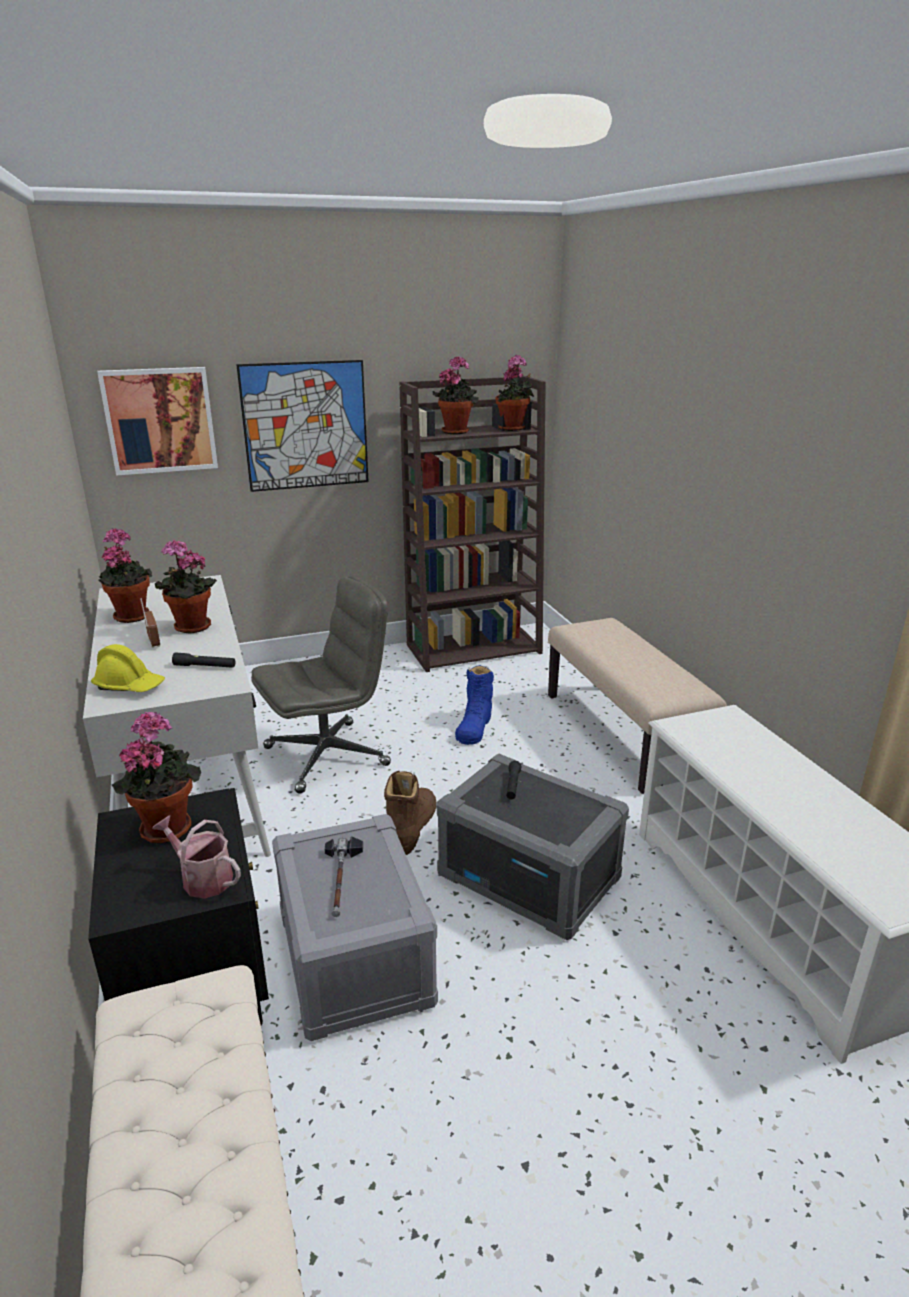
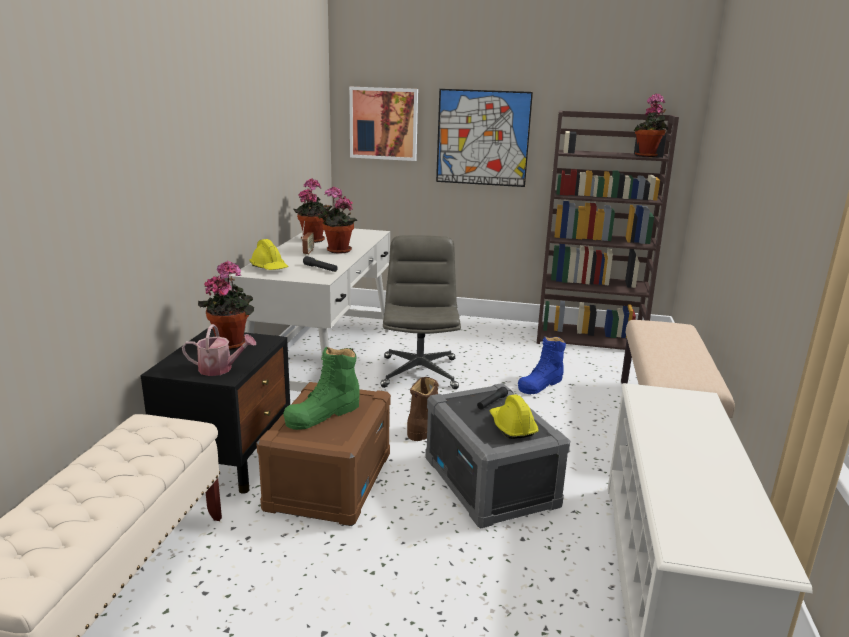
camera: 30 degrees right, 5 degrees down
(202, 878) = (220, 369): watering can -> watering can turned 120 degrees clockwise
(328, 755) = (419, 372): grey office chair -> grey office chair turned 90 degrees counterclockwise
(341, 879) = (323, 414): hammer -> green boot
(353, 956) = (329, 481): grey storage box -> brown storage box
(456, 431) = (596, 153): potted plant -> none
(561, 809) = (512, 426): none -> yellow hard hat

